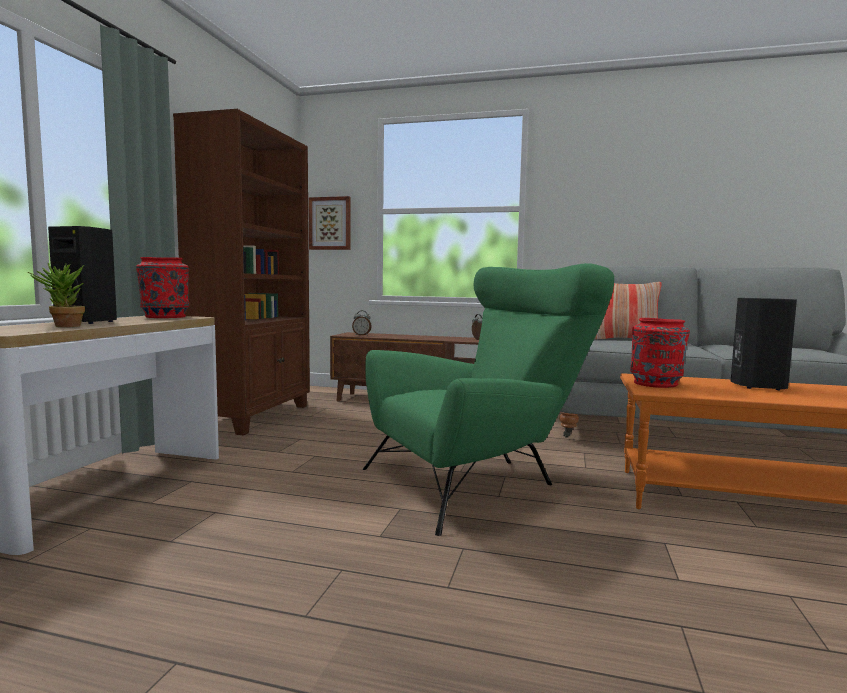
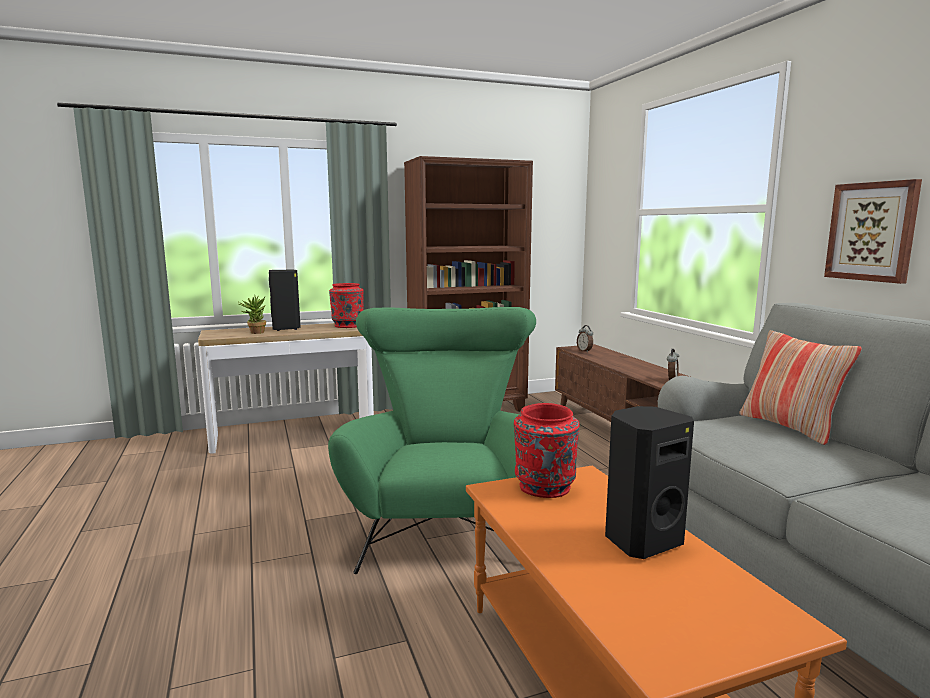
camera: 55 degrees right, 5 degrees up
(330, 223) = (603, 225): picture -> picture (872, 231)
(476, 481) = (445, 521): green armchair -> green armchair turned 120 degrees counterclockwise

